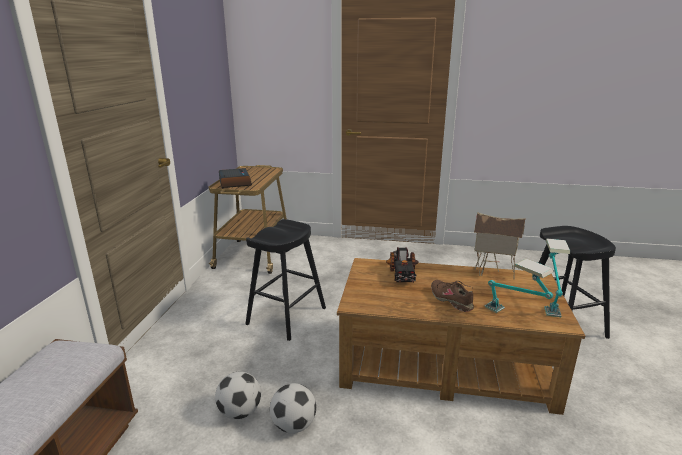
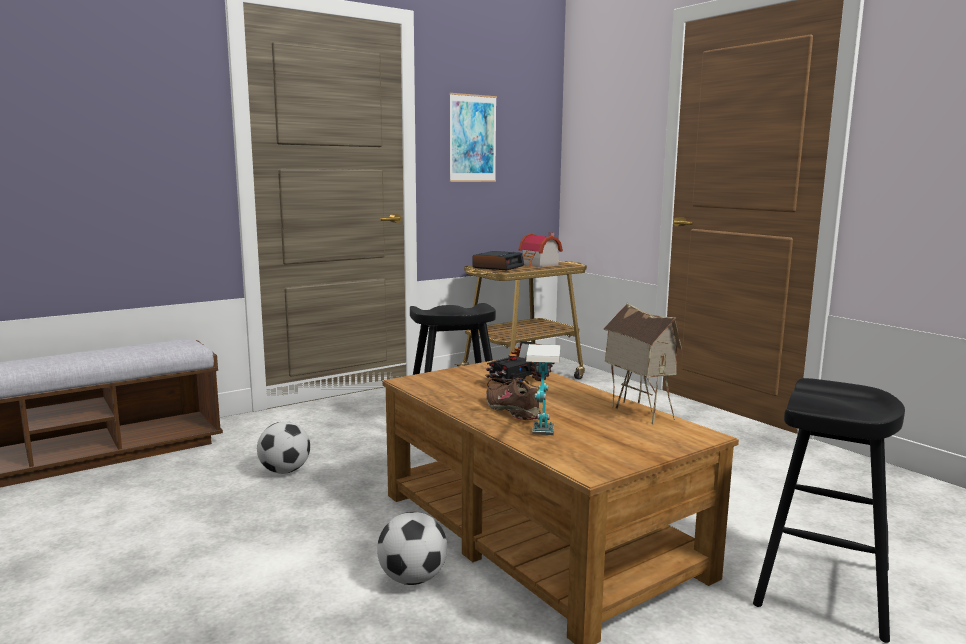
camera: 45 degrees right, 10 degrees down
(192, 81) = (472, 138): none -> picture
(251, 173) = (539, 264): none -> toy house
(294, 425) = (301, 498): football -> football (412, 579)
(451, 300) = (512, 410): brown shoe -> brown shoe turned 45 degrees counterclockwise
(549, 301) = (637, 452): table lamp -> none

